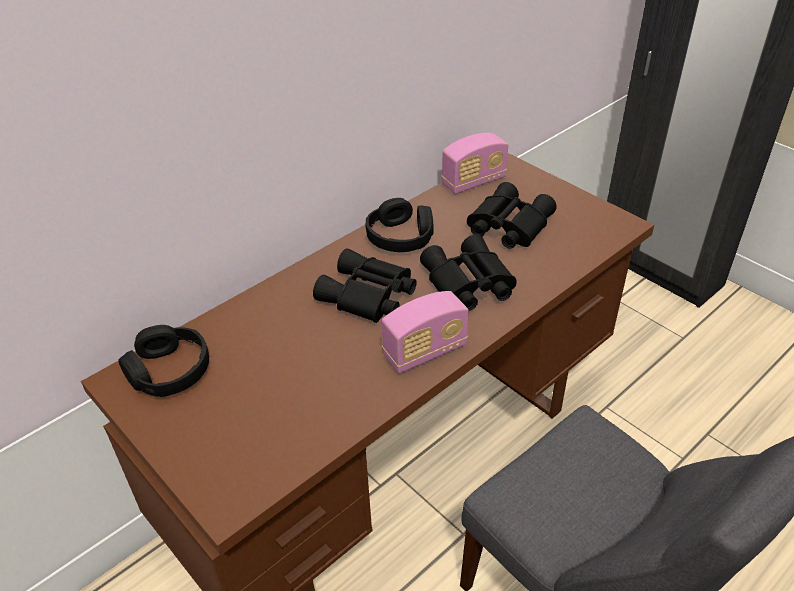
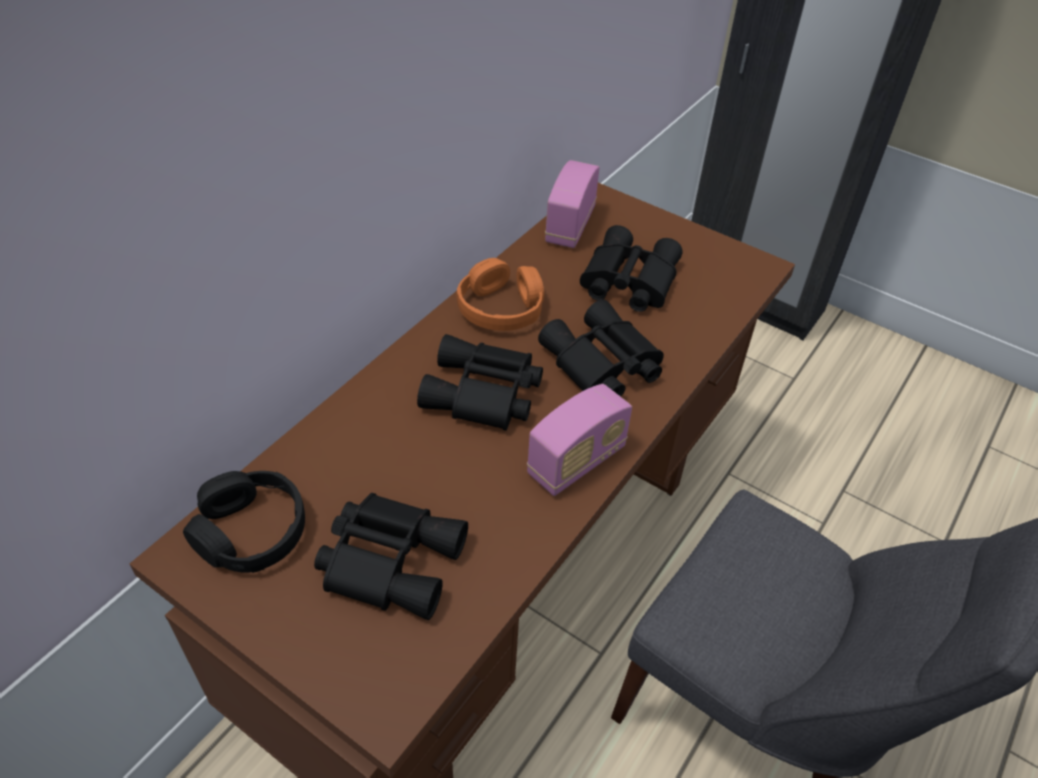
camera: 15 degrees left, 5 degrees up
(263, 402) = (391, 559): none -> black binoculars
(400, 236) = (501, 308): black headphones -> orange headphones
(473, 182) = (570, 226): radio -> radio turned 150 degrees clockwise

